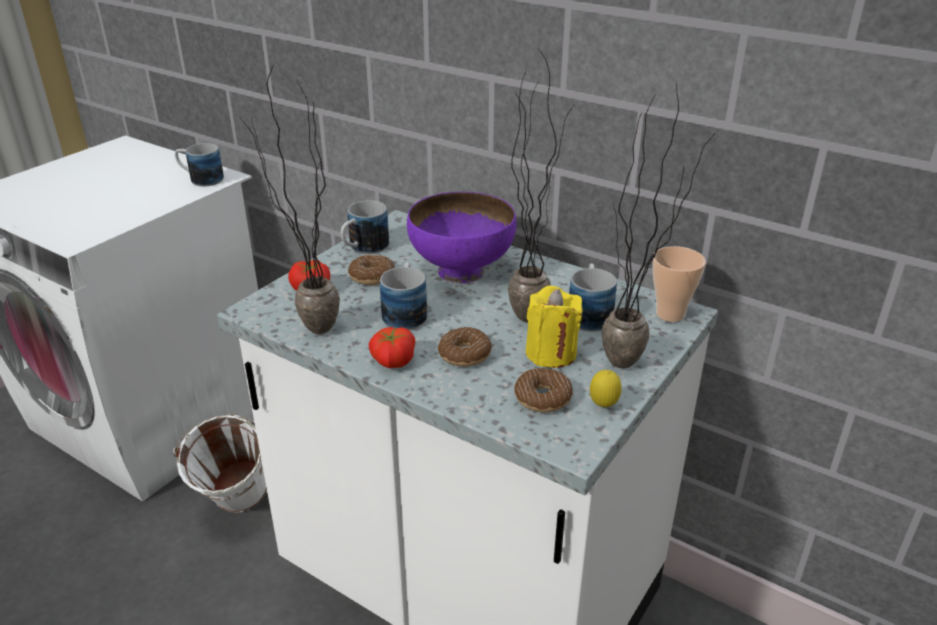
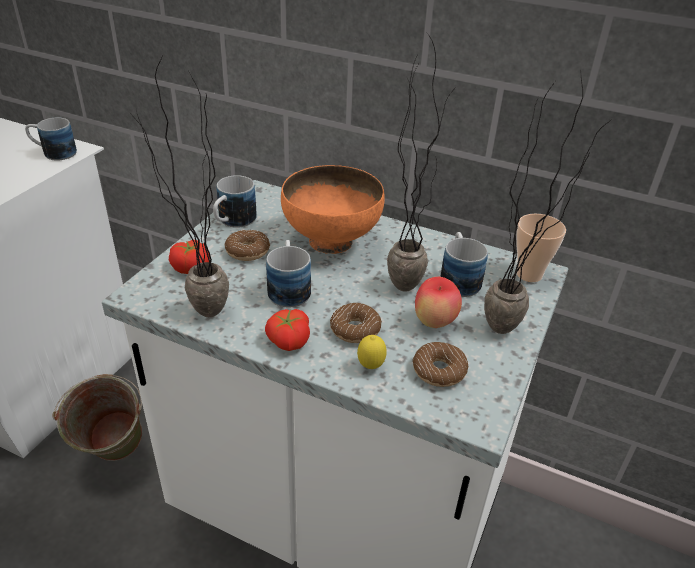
camera: 10 degrees left, 5 degrees up
(235, 510) = (114, 458): white bucket -> green bucket
(461, 272) = (331, 242): purple bowl -> orange bowl
(551, 353) = (434, 322): yellow candle -> apple
(603, 406) = (496, 375): lemon -> lemon (370, 367)

